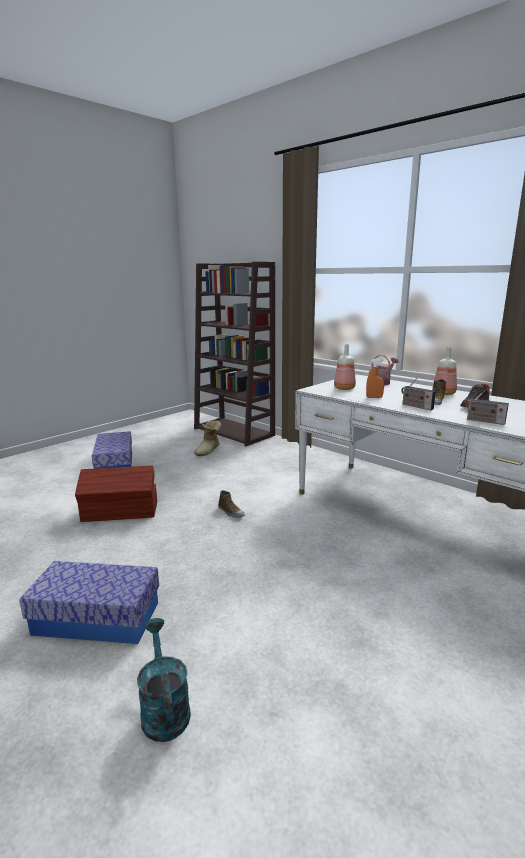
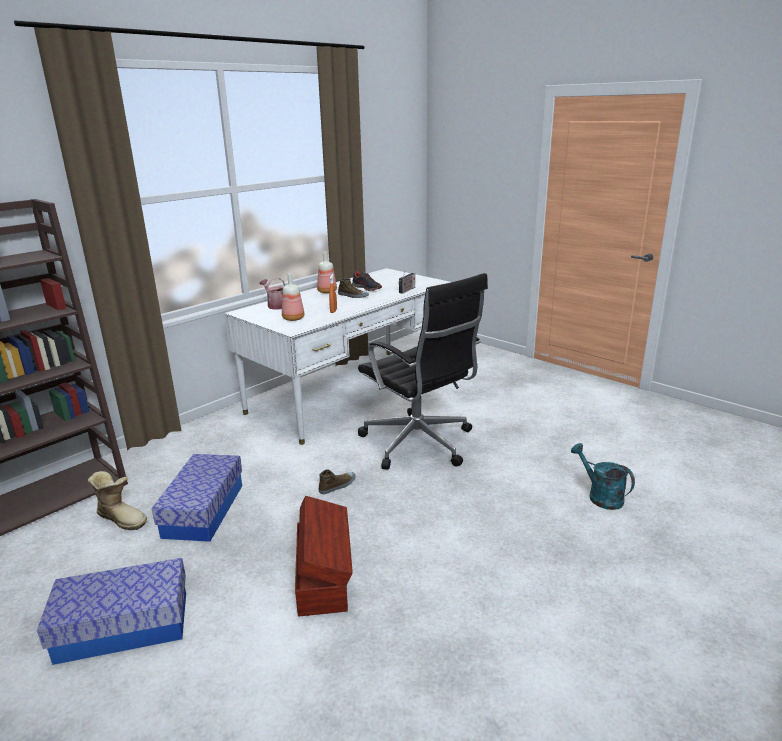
camera: 90 degrees left, 5 degrees up
(96, 618) = (531, 546): storage box -> storage box (204, 510)
(164, 708) = (600, 496): turquoise watering can -> turquoise watering can turned 75 degrees clockwise
(305, 554) = (419, 444): none -> black office chair
(415, 406) = (366, 302): radio -> none

